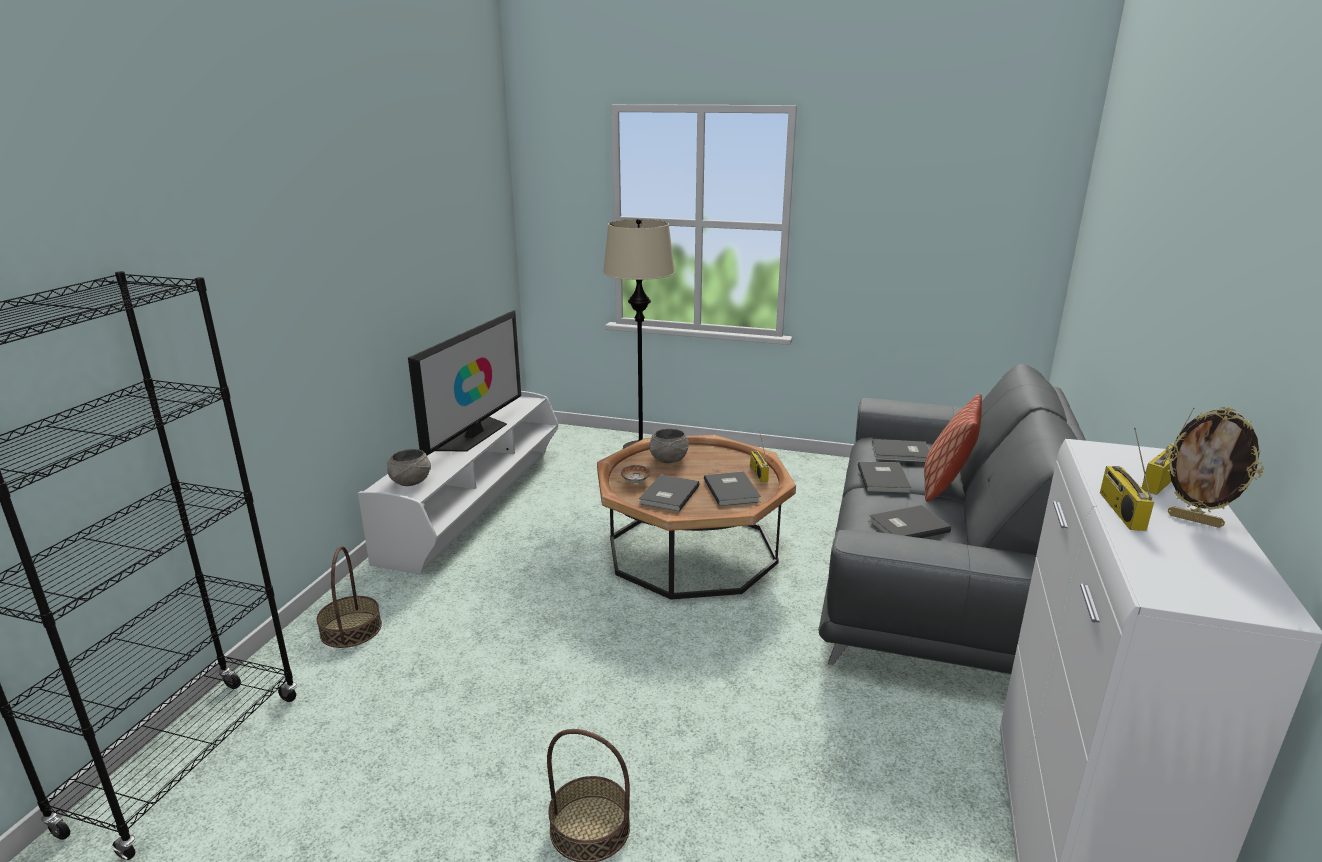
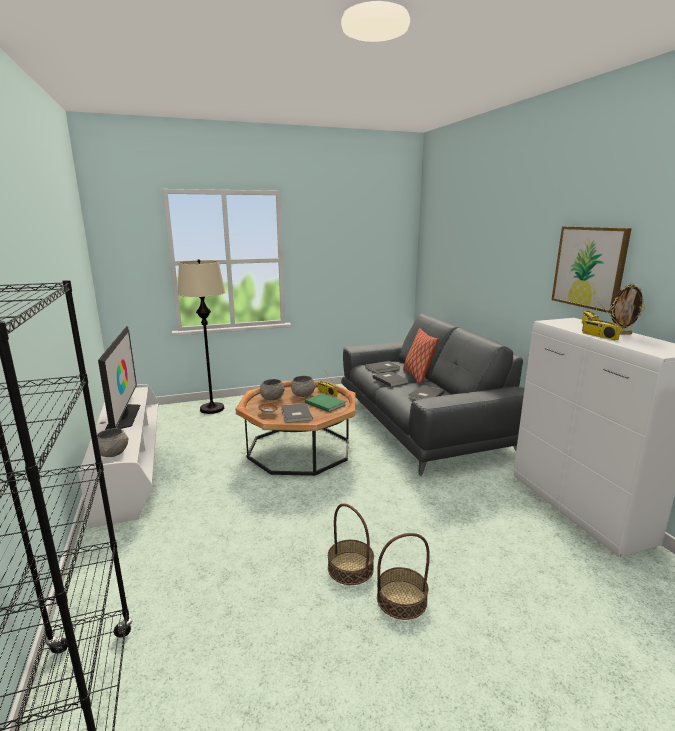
camera: 35 degrees left, 5 degrees down
(351, 629) = (122, 571): basket -> basket (350, 568)
(718, 466) = (303, 395): none -> grey bowl
(732, 490) = (325, 403): grey book -> green book
(1232, 343) = (589, 267): none -> picture

